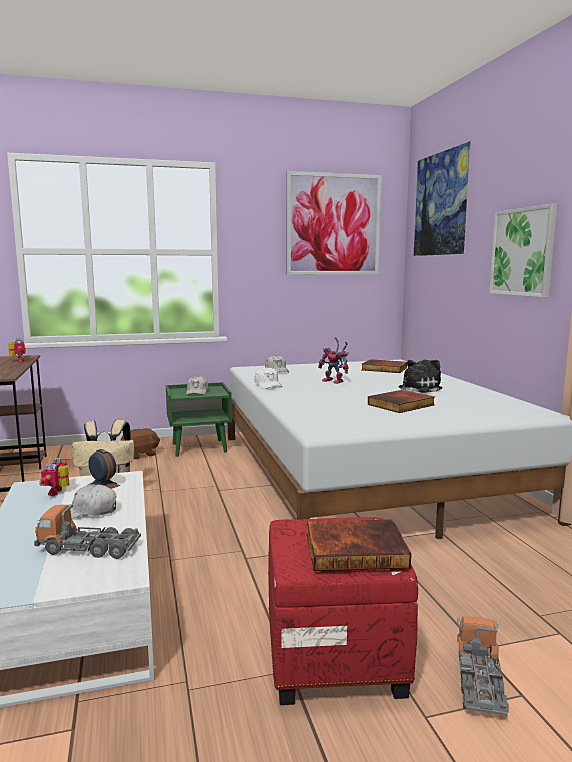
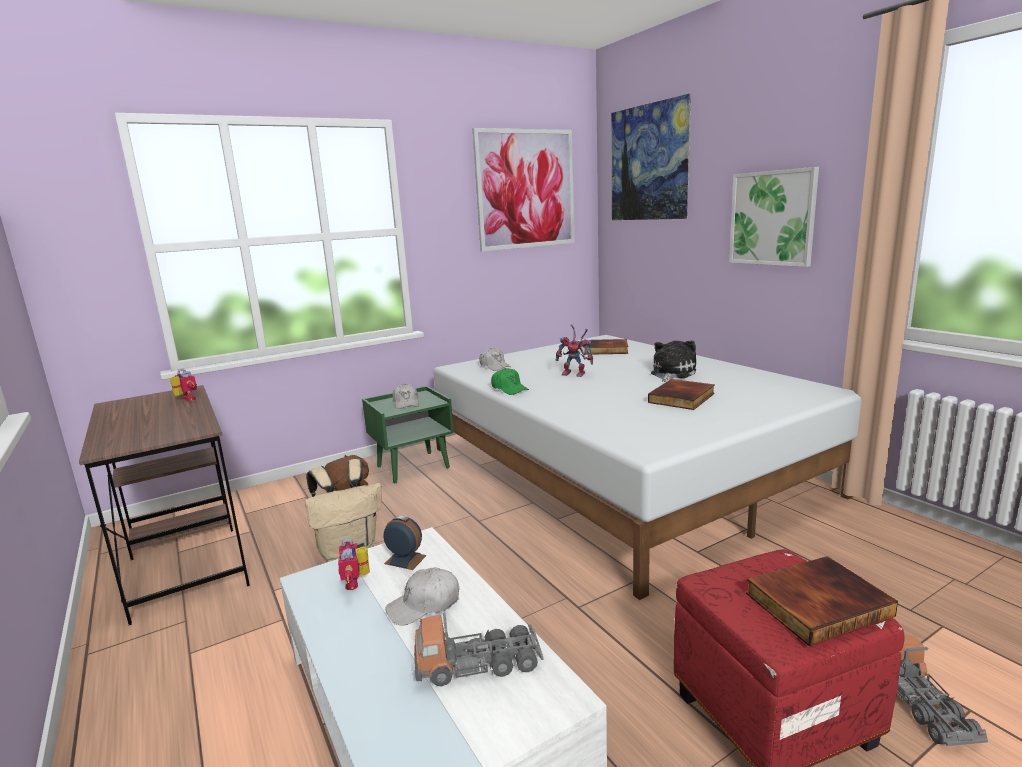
camera: 15 degrees left, 5 degrees up
(268, 385) = (509, 389): white cap -> green cap

